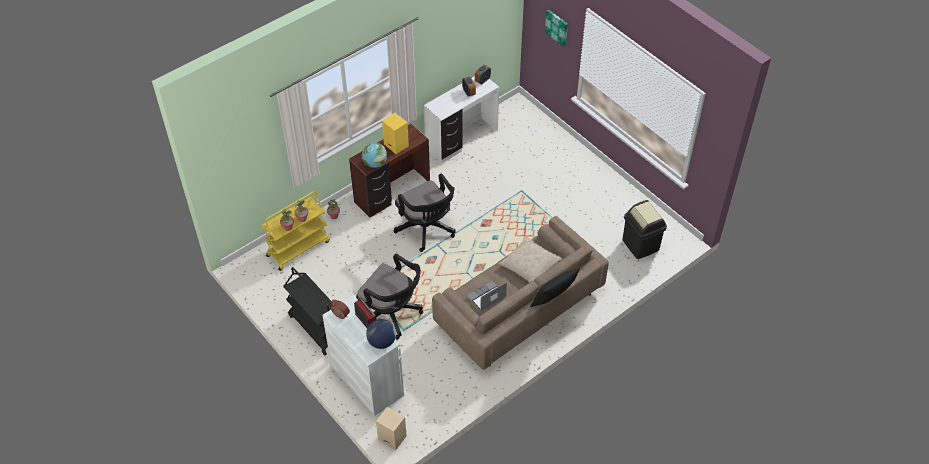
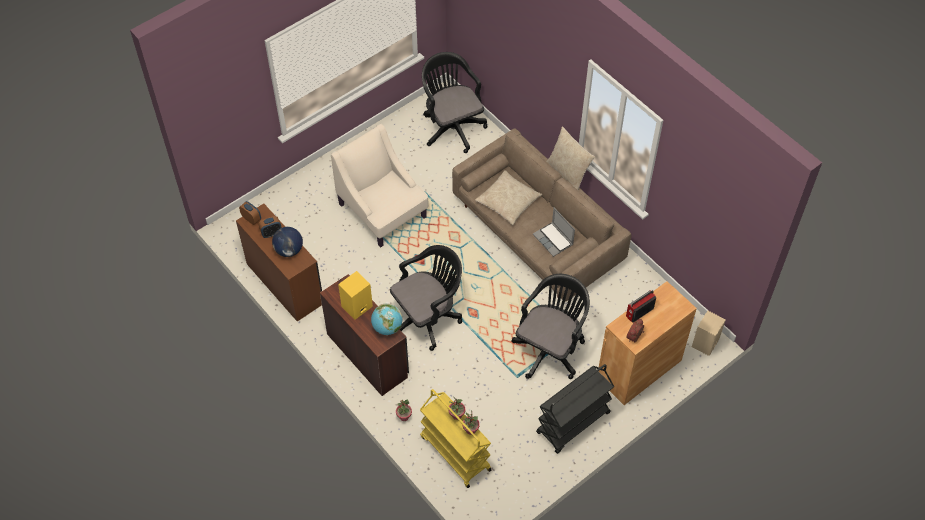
camera: 90 degrees left, 5 degrees up
(367, 381) = (639, 369): white cabinet -> brown cabinet
(381, 342) = (666, 297): globe -> globe (289, 250)
(462, 140) = (285, 283): white desk -> brown desk
(538, 198) = (383, 211): none -> beige armchair
(553, 300) = (568, 174): black pillow -> beige pillow
(557, 27) = (235, 103): picture -> none
(641, 245) = (451, 127): black trash can -> black office chair

